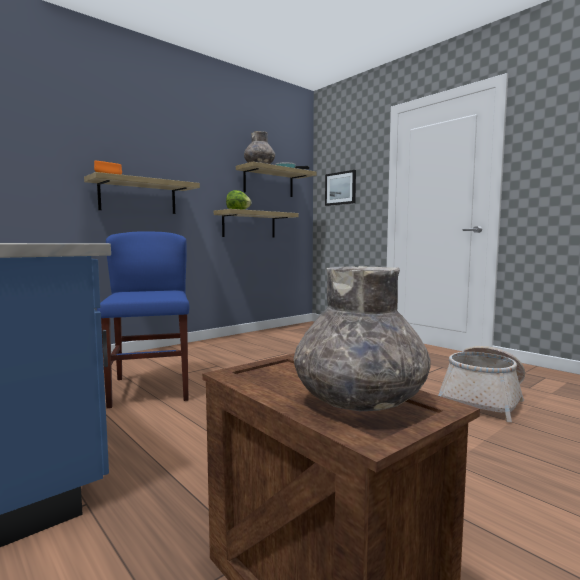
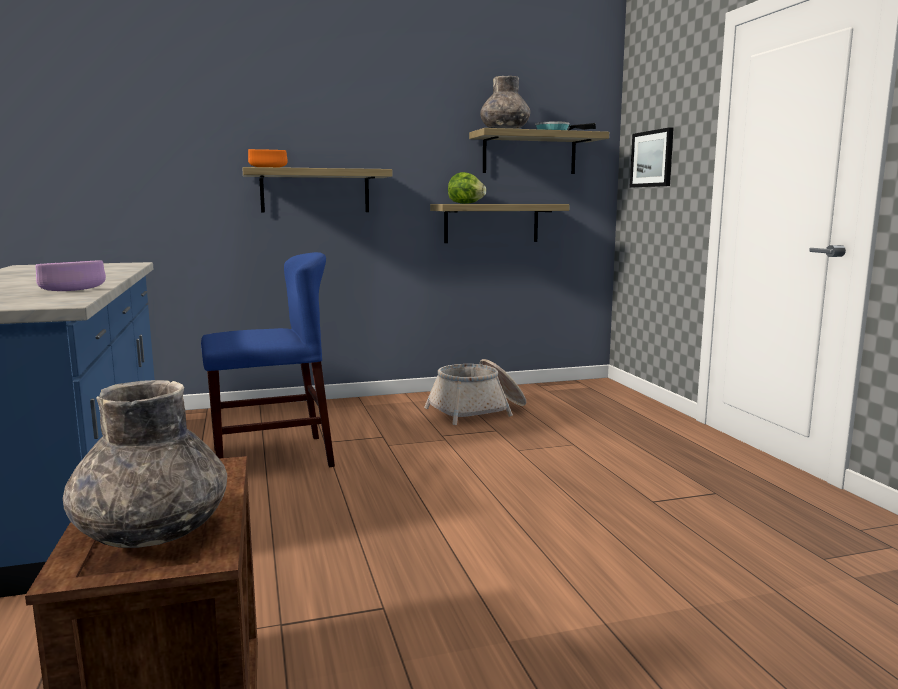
camera: 25 degrees right, 5 degrees up
(40, 242) = (73, 290): none -> purple bowl
(151, 389) = (272, 457): blue chair -> blue chair turned 60 degrees clockwise
(483, 400) = (701, 562): basket -> basket (478, 411)

